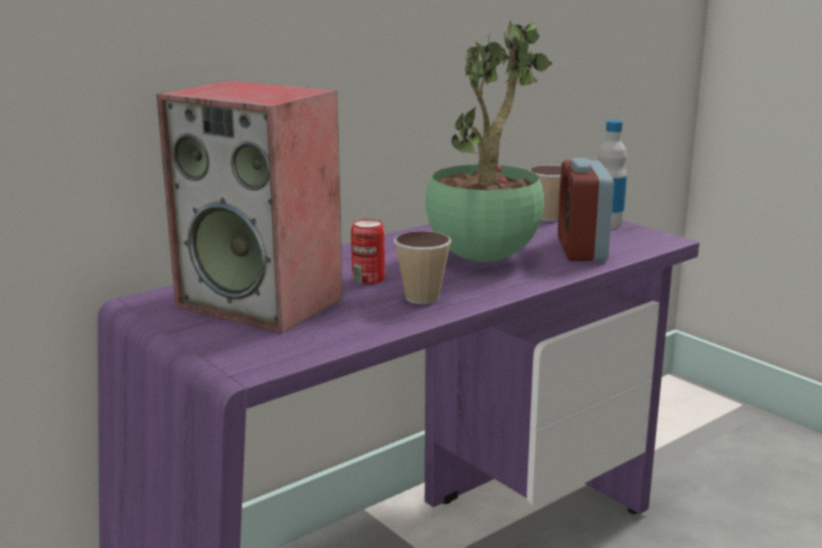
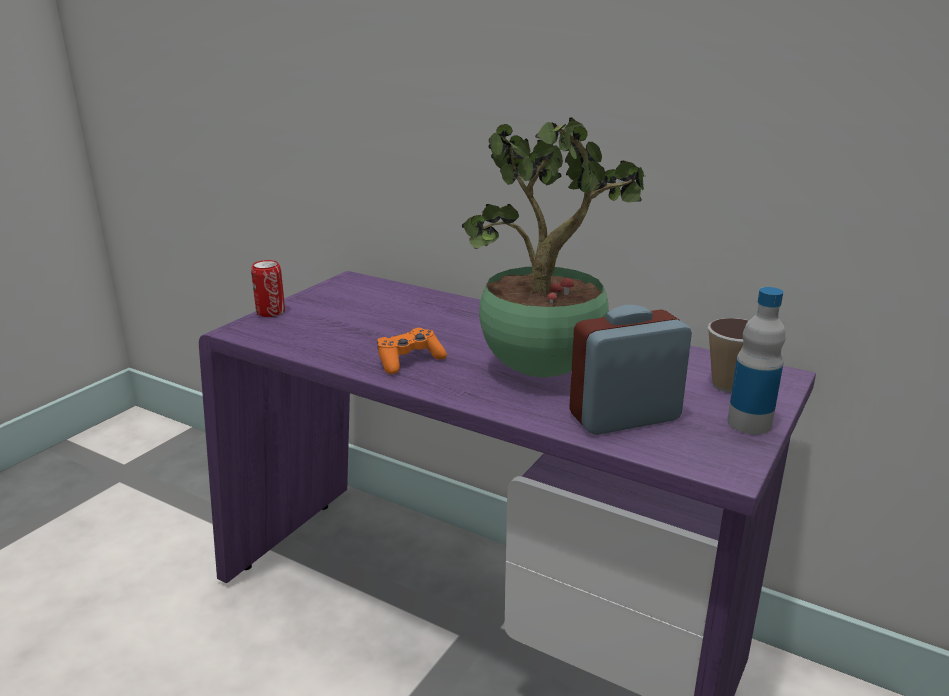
camera: 70 degrees right, 5 degrees up
(263, 302) = (364, 310): speaker -> none
(368, 279) = (442, 333): can -> can (270, 312)
(422, 298) = (409, 360): cup -> orange game controller

